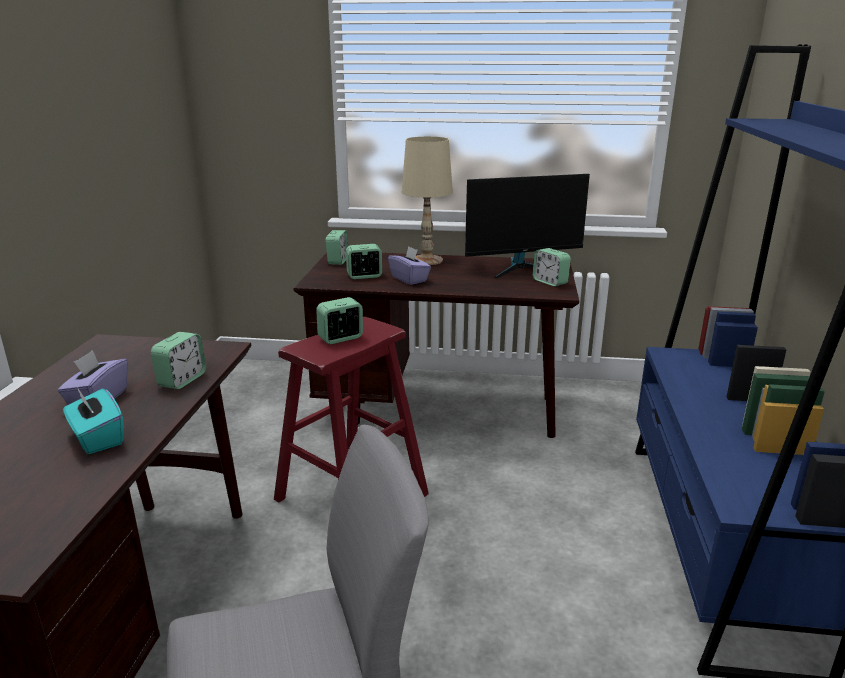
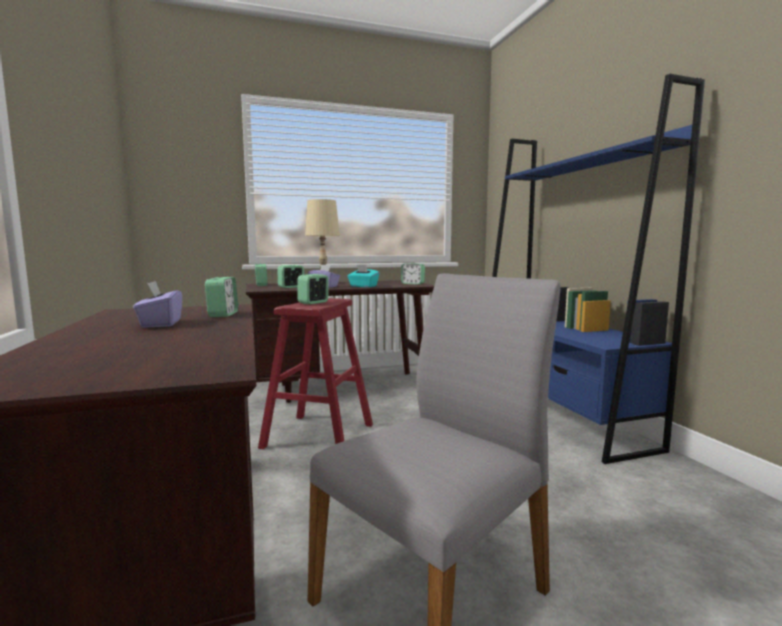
camera: 25 degrees left, 15 degrees down
(97, 438) = (192, 333): turquoise tissue box -> turquoise tissue box (363, 286)
(522, 268) = (388, 282): monitor -> none

